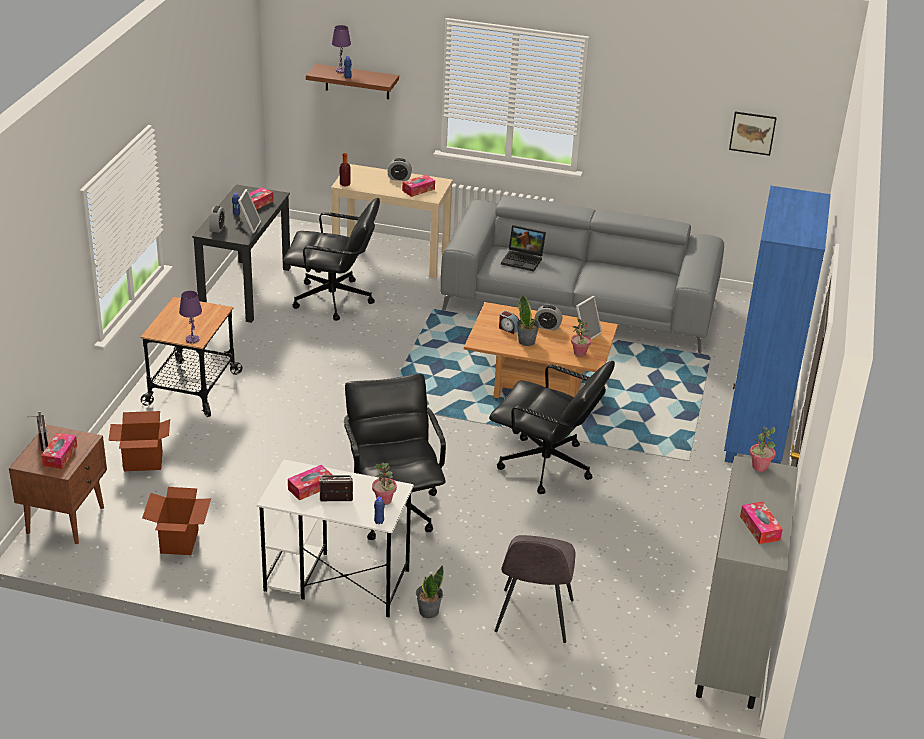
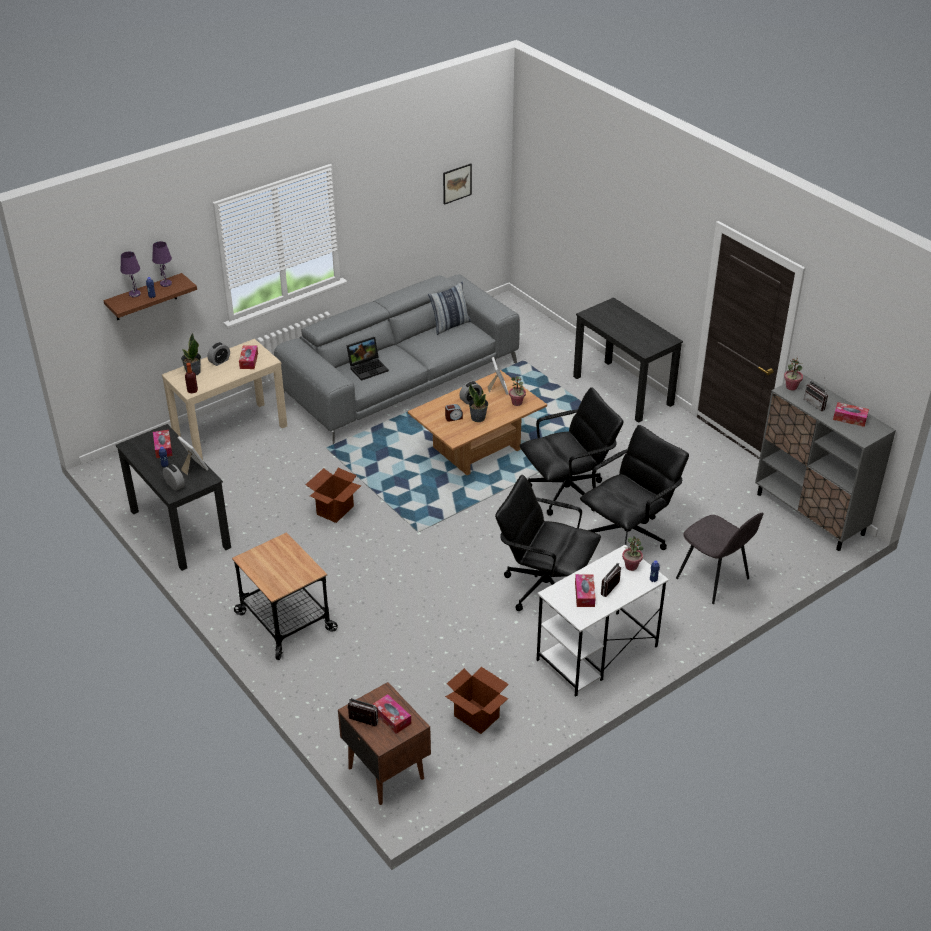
camera: 50 degrees left, 5 degrees up
(142, 461) = (354, 694): cardboard box -> cardboard box (335, 510)
(192, 339) = (309, 574): purple table lamp -> purple table lamp (165, 283)
(333, 300) = (253, 490): black office chair -> black office chair (628, 536)
(428, 611) = (667, 624): potted plant -> potted plant (193, 372)
(650, 273) = (450, 325): none -> pillow
(753, 495) = (816, 404): none -> radio
(755, 435) = (623, 390): blue bookcase -> black desk

